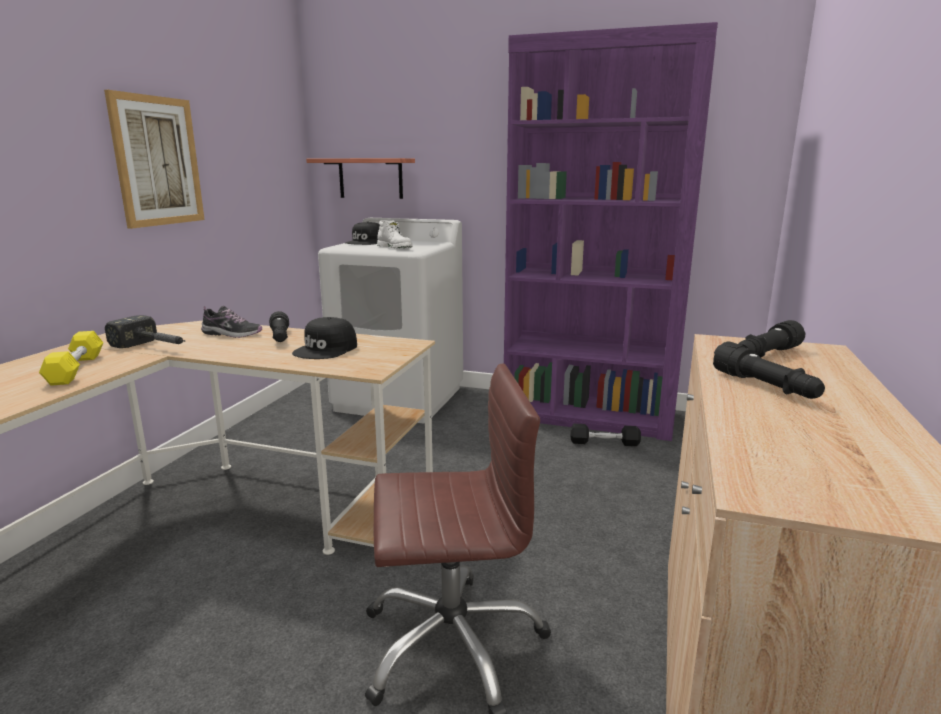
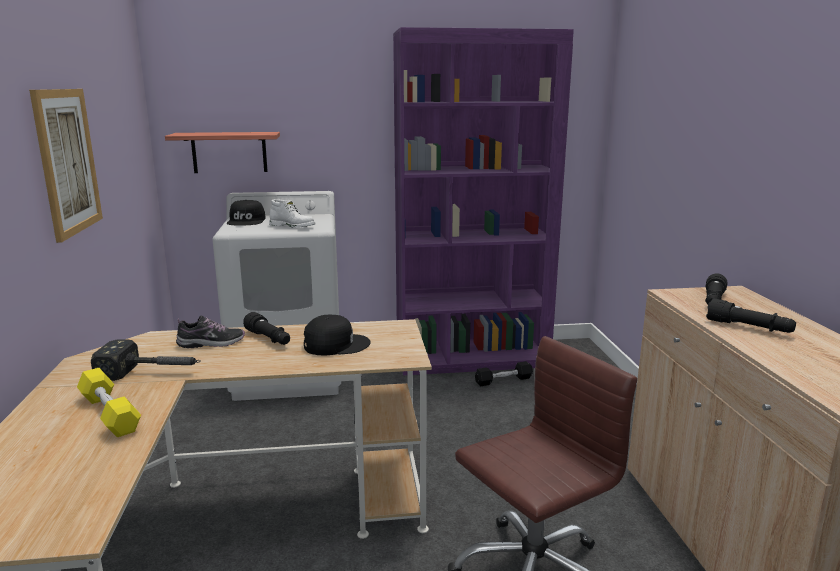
camera: 25 degrees left, 0 degrees up
(326, 349) = (335, 344): black cap -> black cap turned 105 degrees counterclockwise

